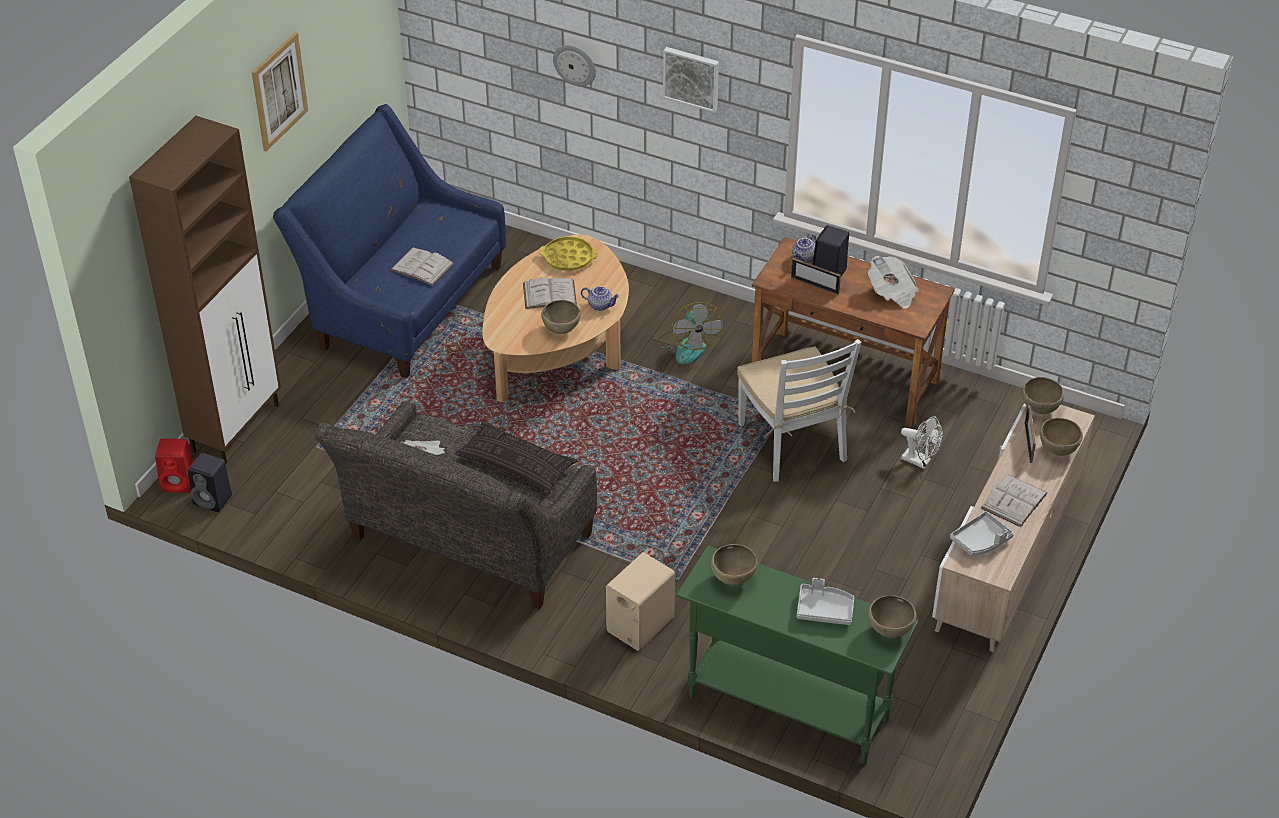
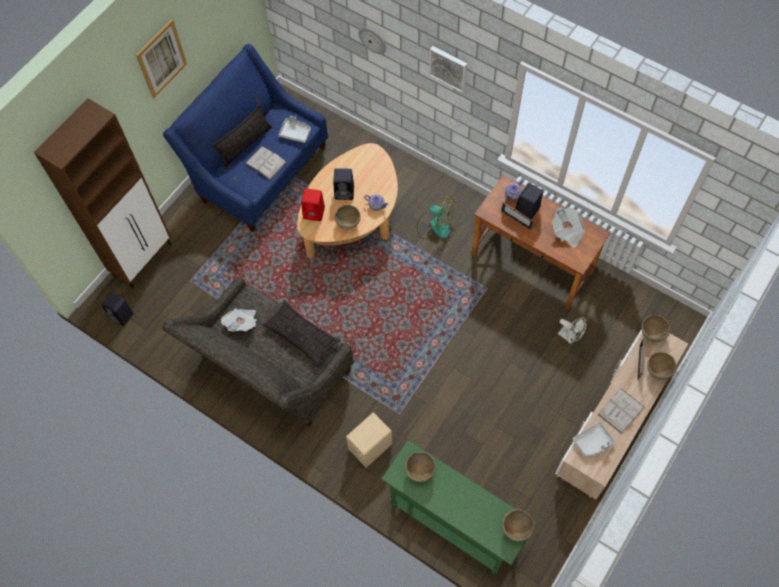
camera: 10 degrees right, 20 degrees up
(179, 483) = (103, 299): red speaker -> red speaker (315, 213)
(387, 249) = (245, 145): none -> pillow
(549, 294) = (345, 192): white book -> black speaker
(568, 258) = (362, 163): yellow tray -> none
(688, 345) = (435, 225): fan -> fan turned 60 degrees counterclockwise
(792, 443) = (489, 312): white chair -> none
(824, 610) = (476, 505): grey tray -> grey tray (295, 133)

